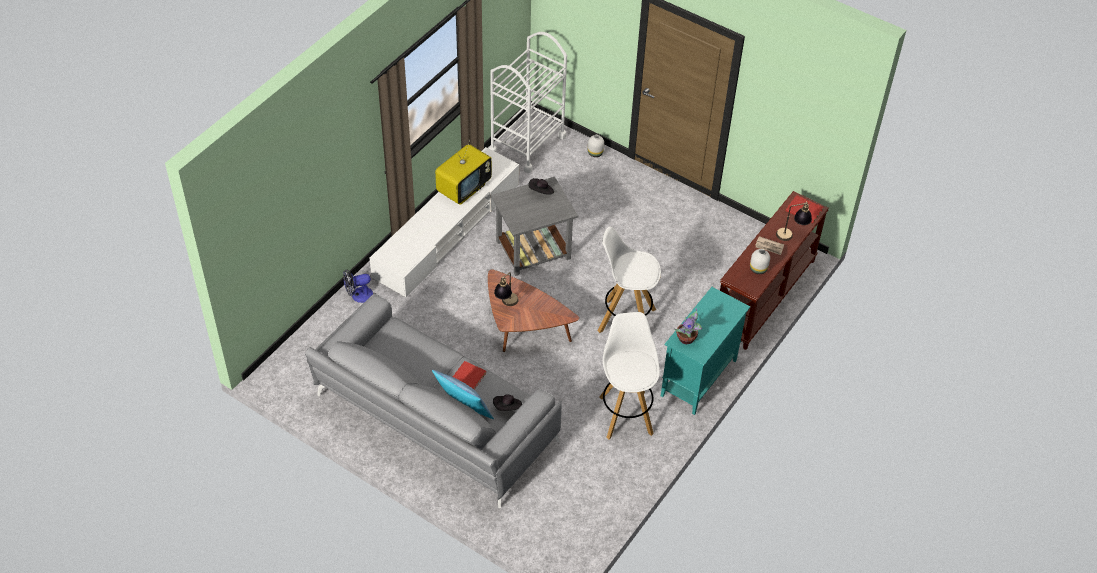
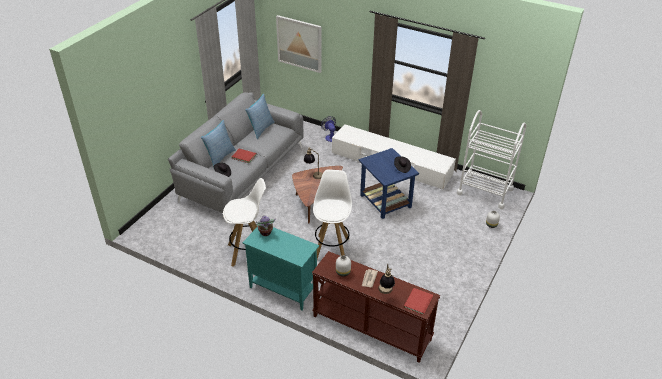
camera: 85 degrees right, 10 degrees down
(279, 228) = (299, 43): none -> picture
(392, 354) = (260, 129): none -> pillow
(464, 189) = (413, 153): television -> none
(534, 249) = (386, 201): grey side table -> blue side table

